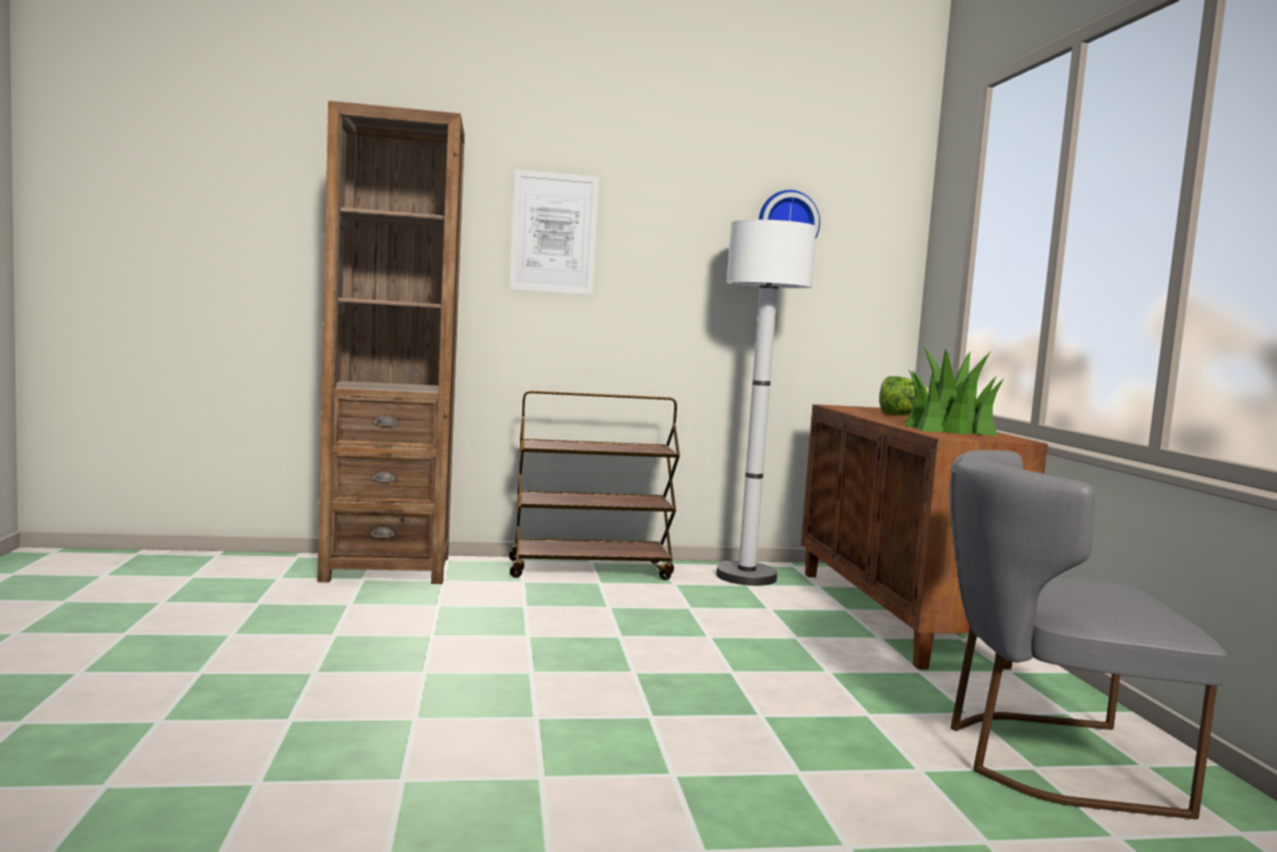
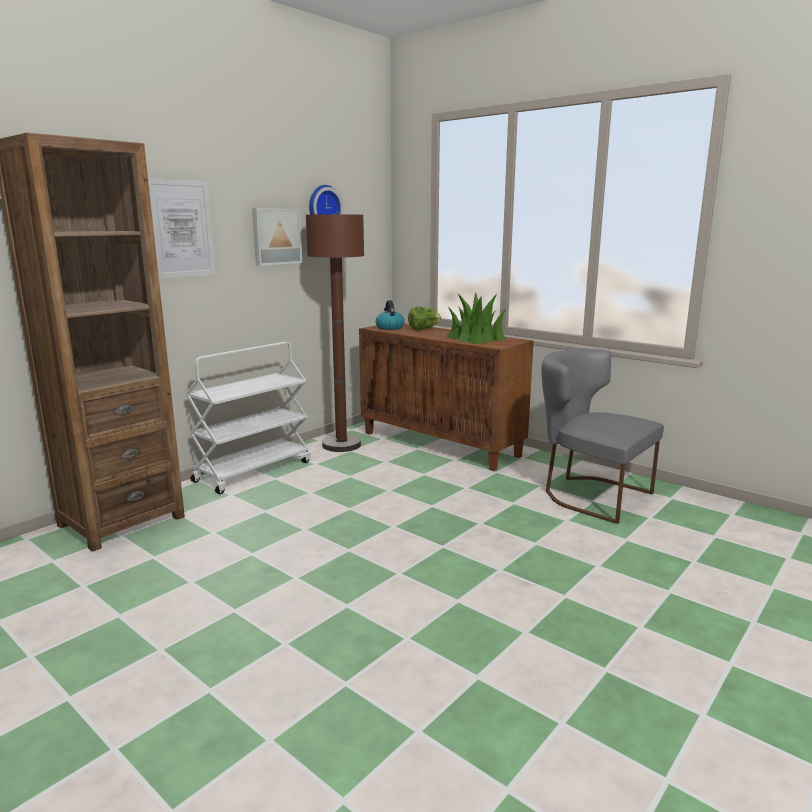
camera: 40 degrees left, 10 degrees up
(590, 569) = (253, 471): brown cart -> white cart
(697, 256) = (276, 236): none -> picture
(746, 576) = (341, 445): white floor lamp -> brown floor lamp
(857, 408) = (389, 328): none -> kettle
(1043, 758) = (590, 495): grey chair -> grey chair turned 75 degrees clockwise

